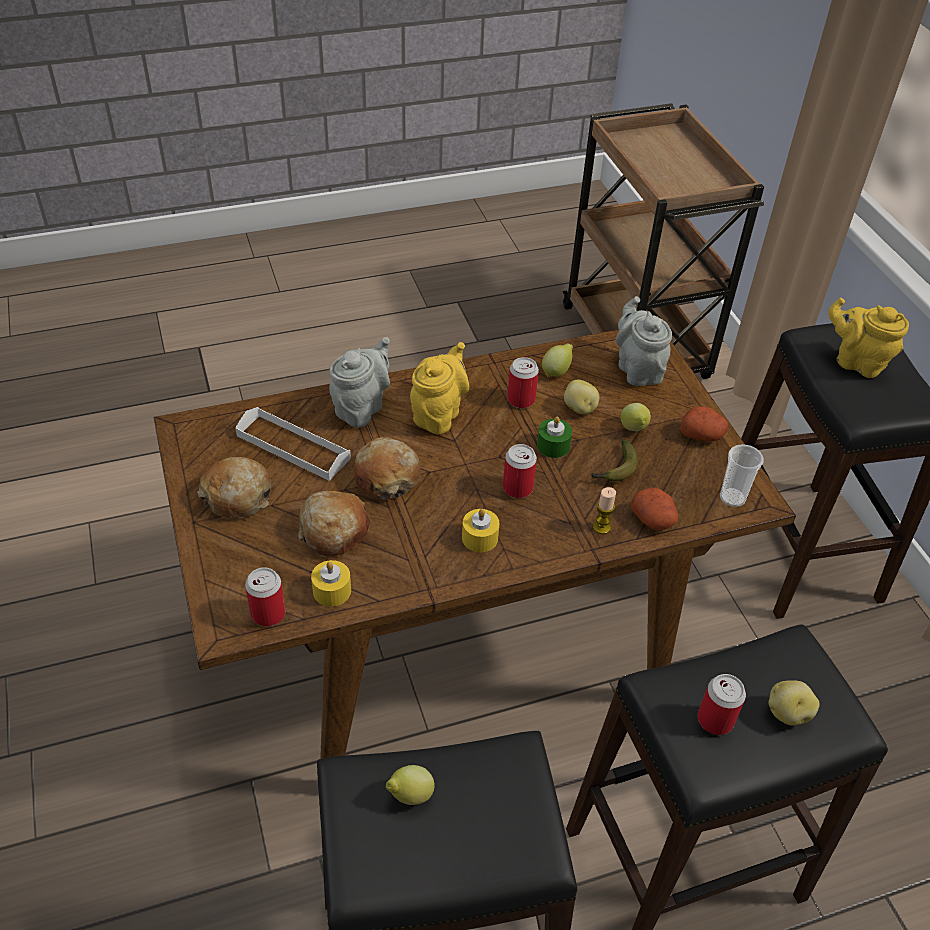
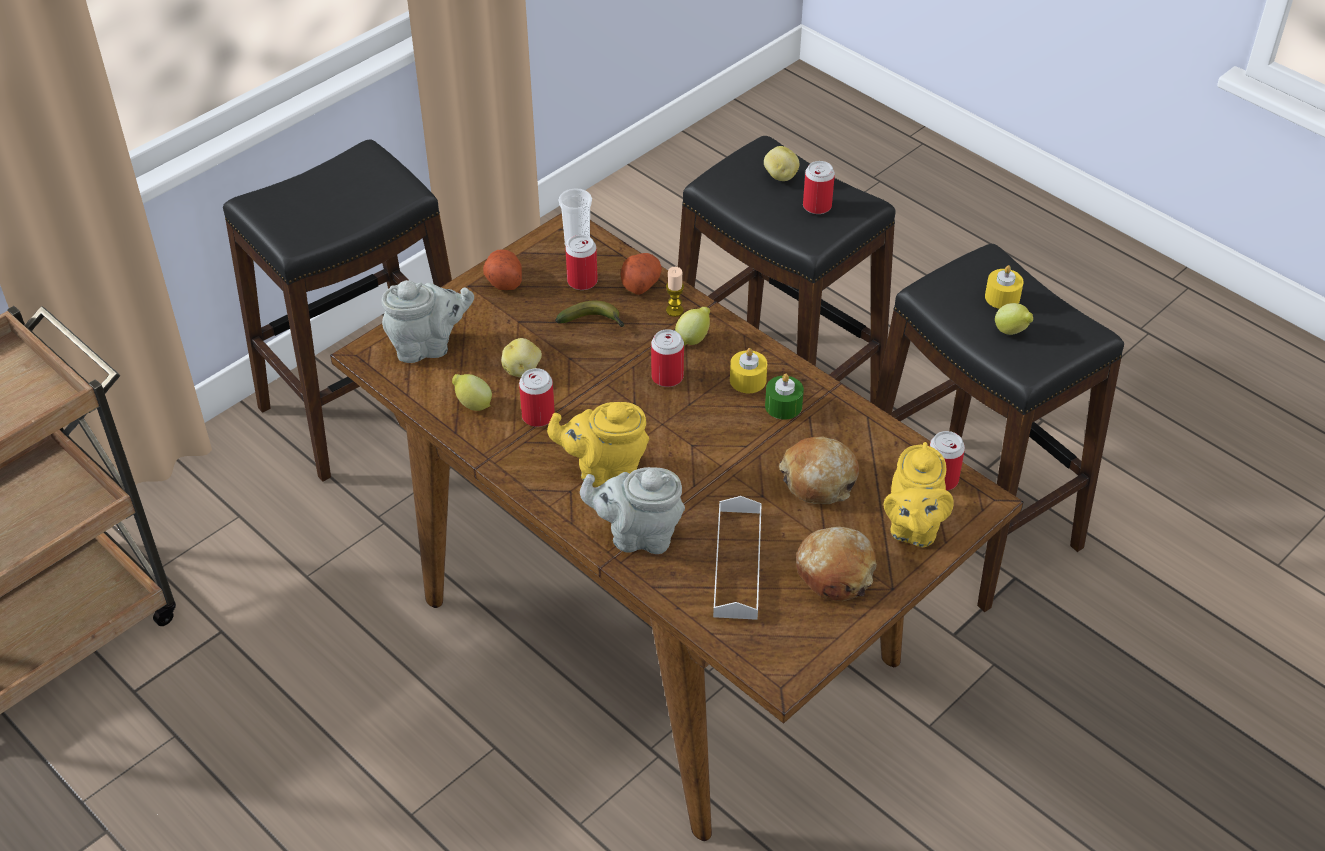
camera: 115 degrees left, 0 degrees up
(332, 591) = (883, 450): yellow candle -> yellow candle (1002, 297)
(386, 477) = (723, 472): bread -> none
(553, 446) = (591, 372): green candle -> green candle (783, 406)
(633, 429) = (527, 325): lemon -> lemon (693, 338)
(638, 369) = (428, 346): grey teapot -> grey teapot turned 150 degrees counterclockwise
(675, 482) = (582, 281): none -> can
(856, 362) = (319, 205): yellow teapot -> yellow teapot (912, 528)

